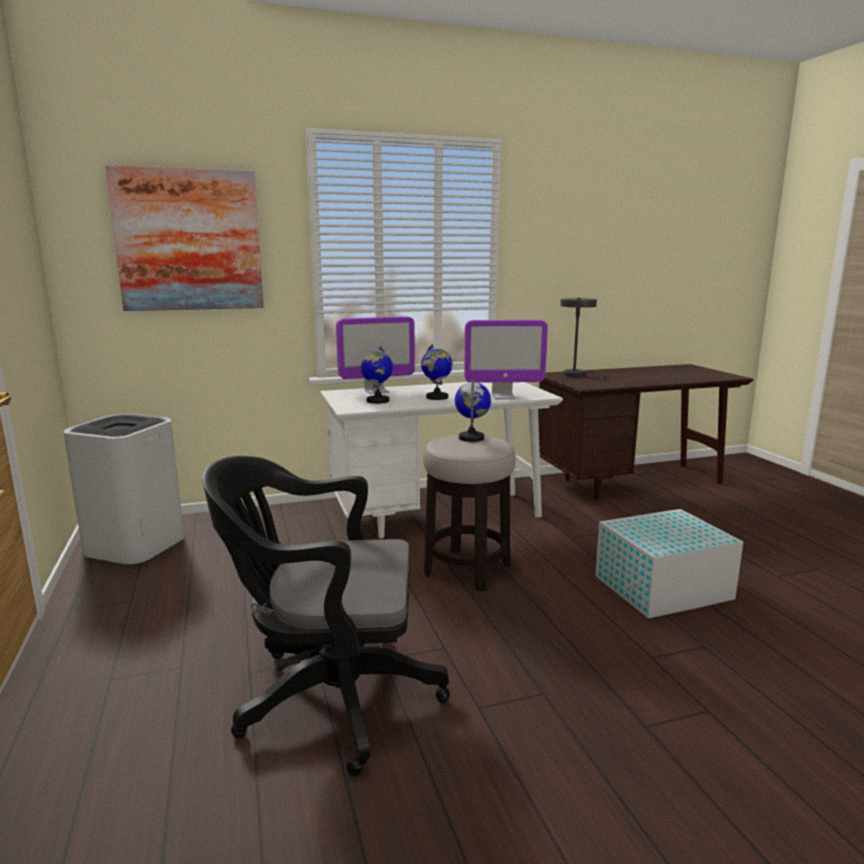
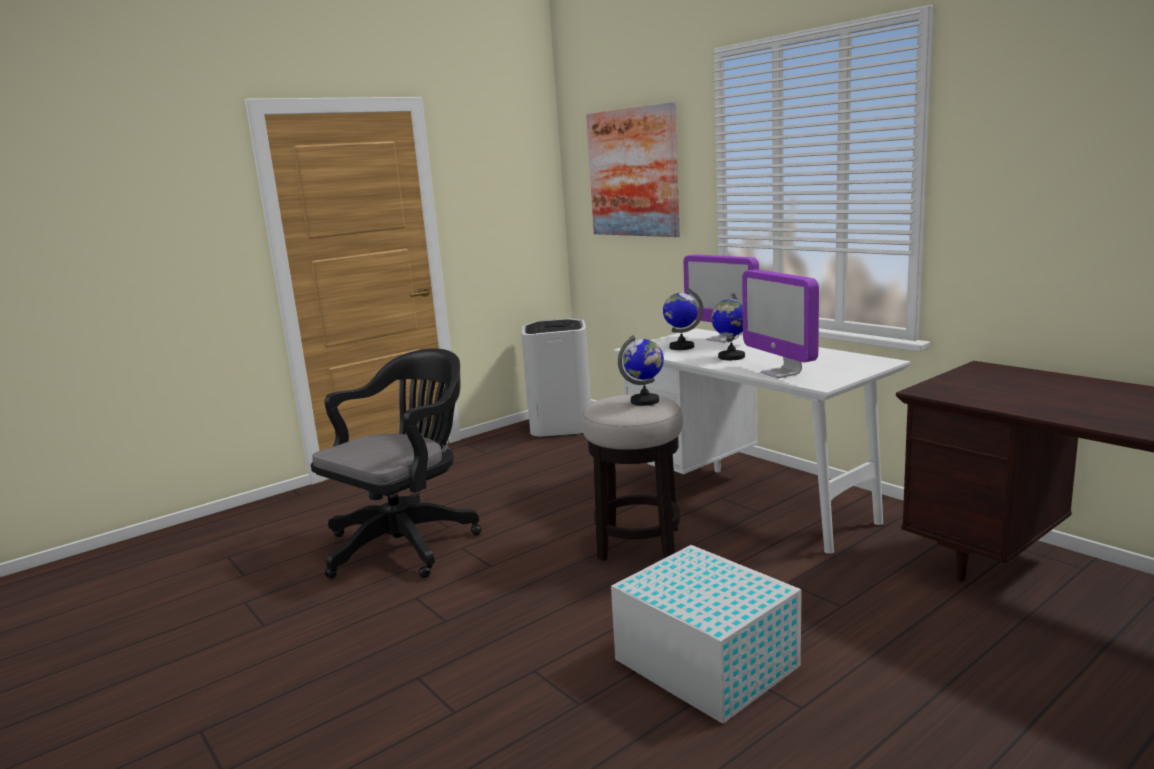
camera: 70 degrees right, 0 degrees up
(329, 697) = (407, 543): black office chair -> black office chair turned 60 degrees clockwise
(578, 375) = (1009, 377): grey table lamp -> none

